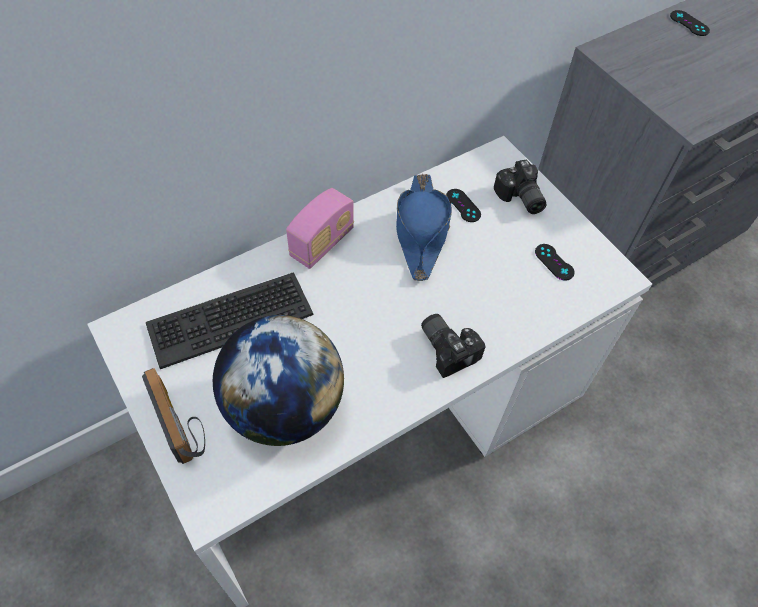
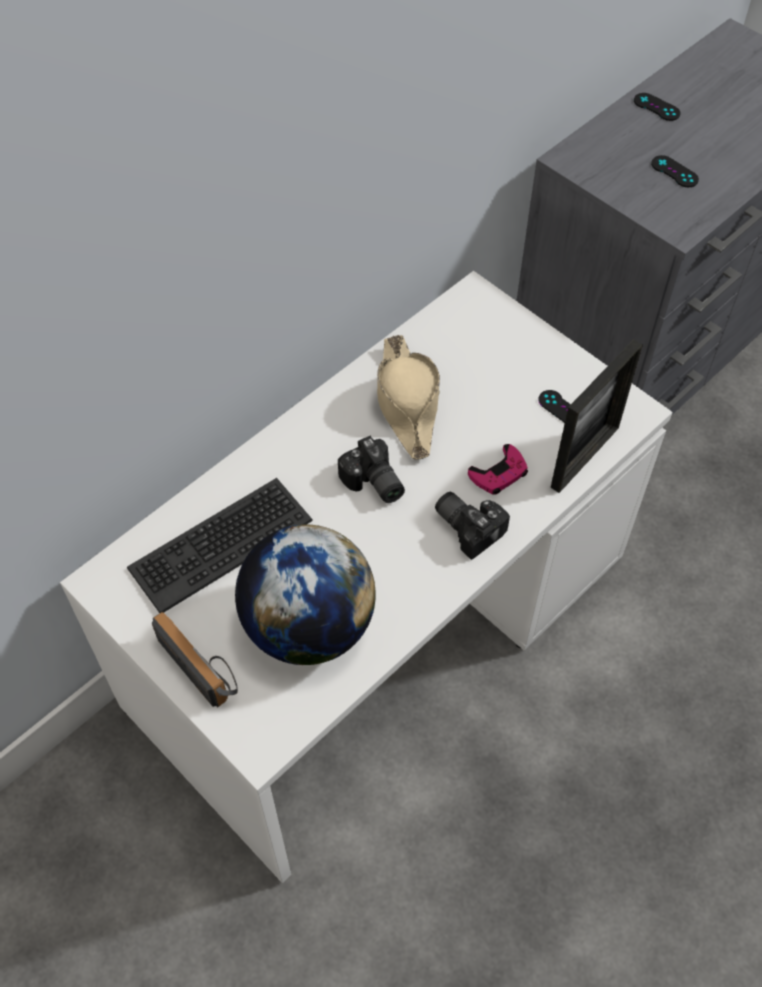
camera: 10 degrees left, 0 degrees up
(322, 243) = (299, 438): radio -> none
(421, 232) = (407, 403): blue hat -> beige hat
(463, 205) = (447, 363): black game controller -> black game controller (674, 172)
(486, 307) = (499, 473): none -> pink game controller
(519, 198) = (508, 343): camera -> camera (372, 483)
(565, 307) = (585, 457): none -> picture frame

